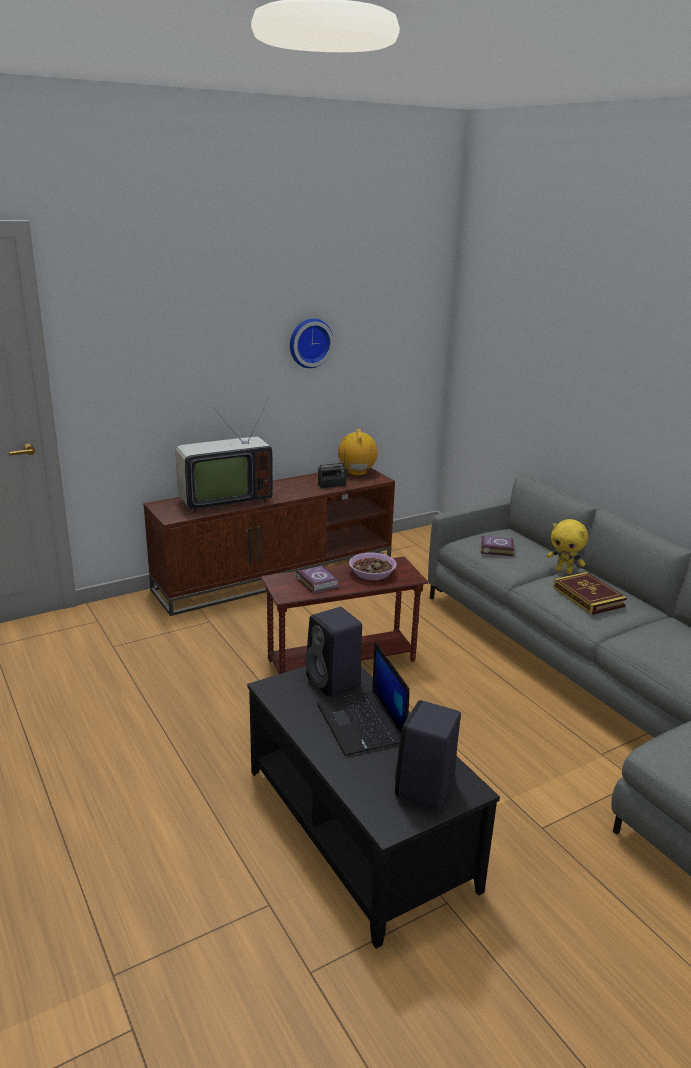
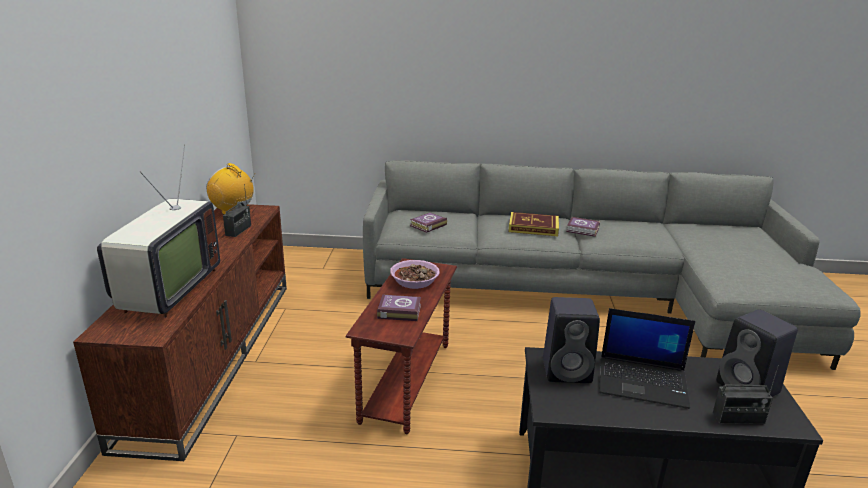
camera: 55 degrees left, 0 degrees up
(309, 342) = (165, 73): wall clock -> none
(362, 788) = (738, 418): none -> radio
(564, 571) = (485, 220): yellow plush toy -> none
(638, 625) = (583, 230): none -> book

